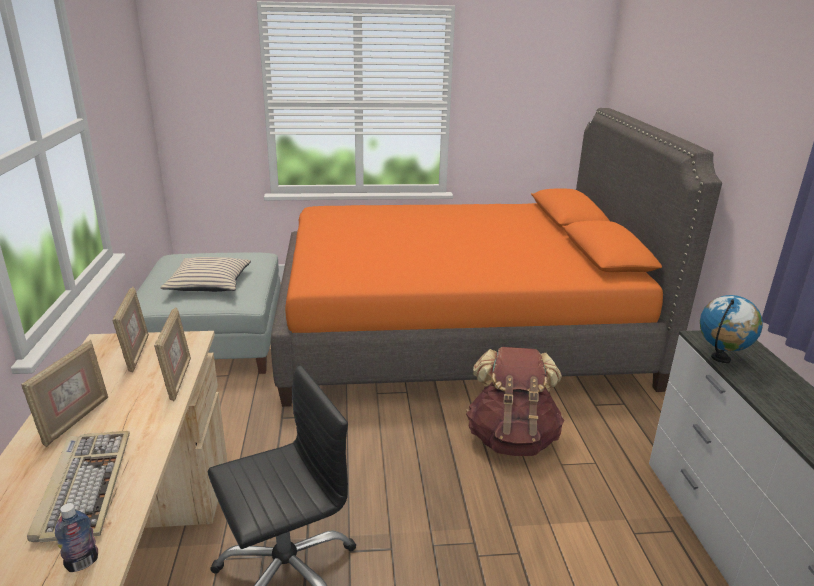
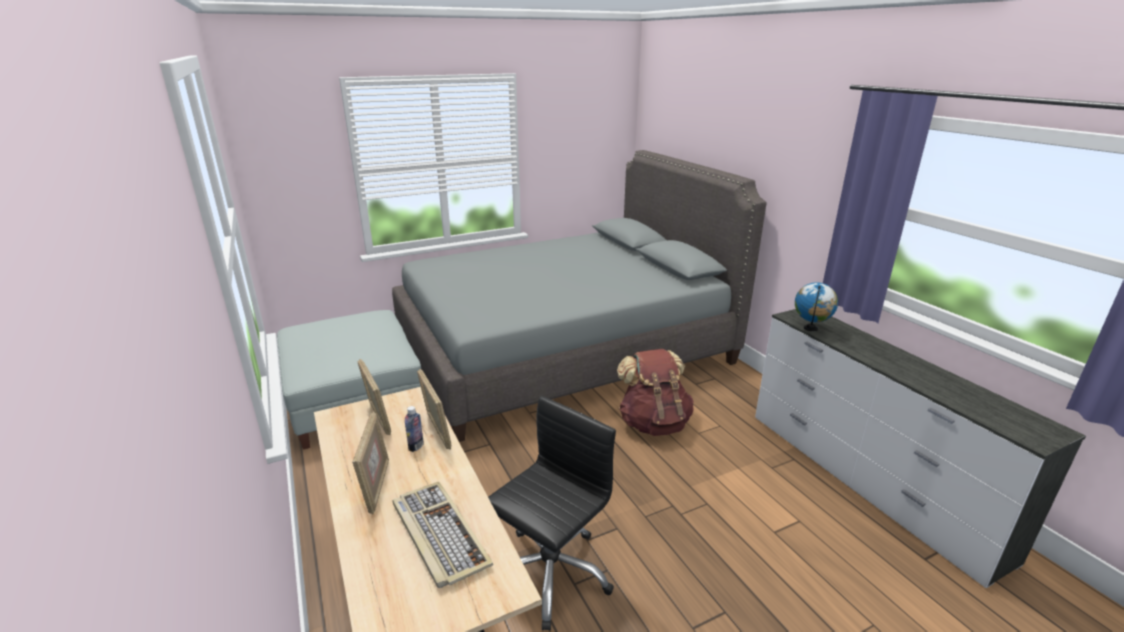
camera: 20 degrees left, 0 degrees up
(82, 563) = (495, 589): bottle -> bottle (416, 446)
(209, 283) = (353, 347): beige pillow -> none
(457, 332) = (562, 350): orange bed -> grey bed

